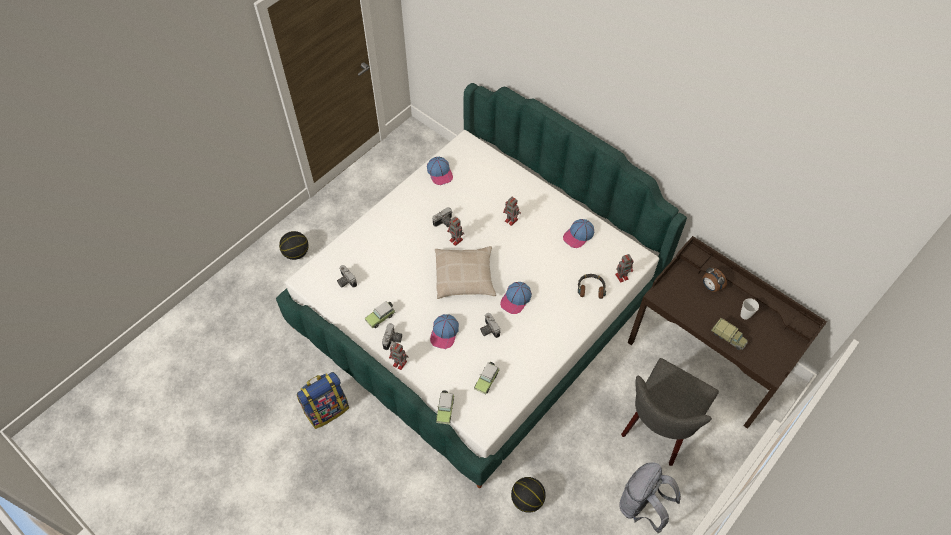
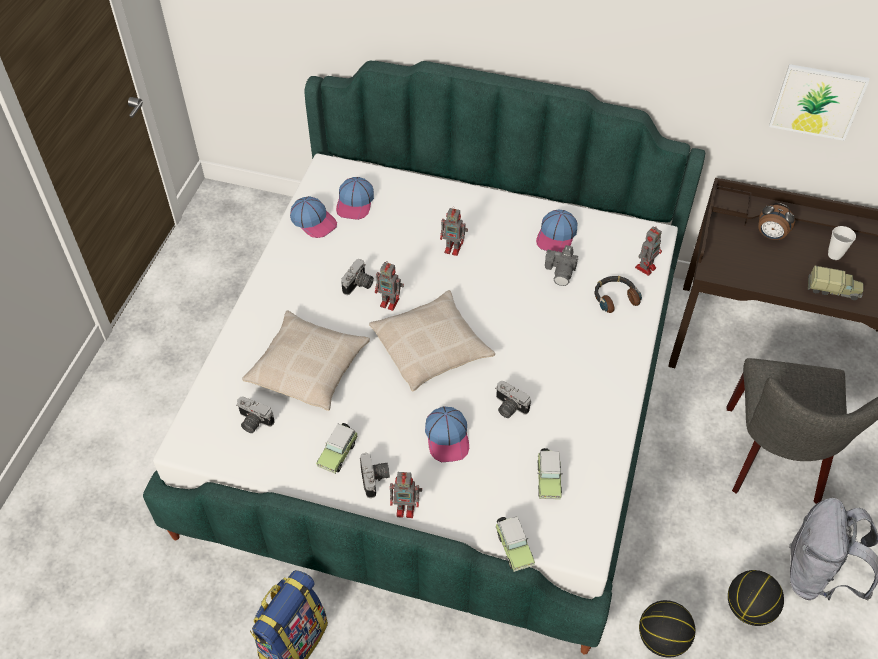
camera: 25 degrees left, 5 degrees down
(296, 253) = (124, 427): basketball -> basketball (749, 608)
(390, 261) = (308, 367): none -> beige pillow
(516, 299) = (522, 351): cap -> cap (355, 203)
(568, 259) = (561, 271): none -> camera
(758, 214) = (817, 101): none -> picture

